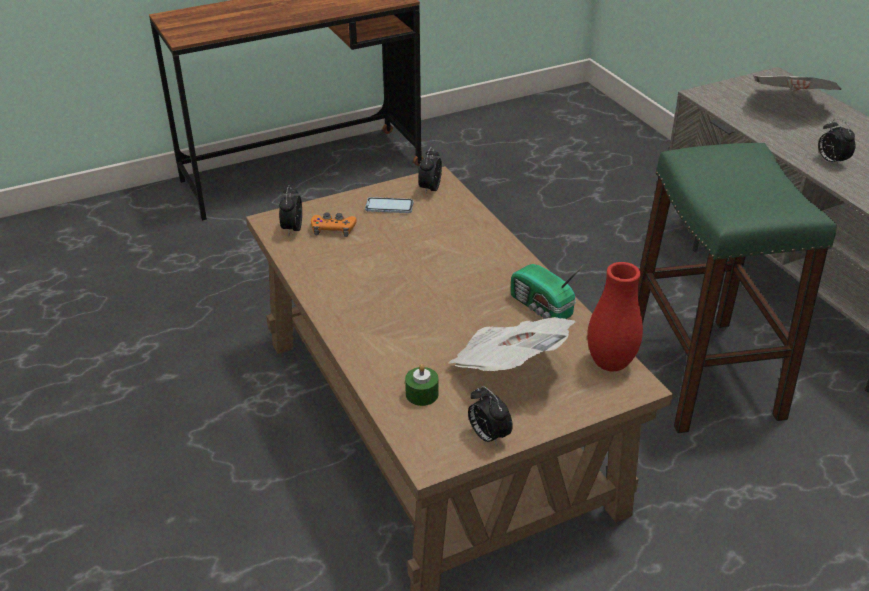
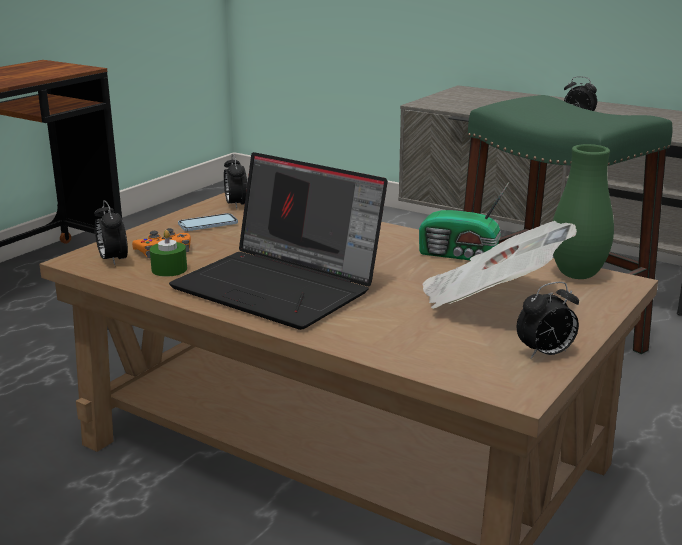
camera: 30 degrees left, 15 degrees down
(377, 297) = (281, 286): none -> laptop
(422, 394) = (432, 343): green candle -> green candle (169, 269)
(488, 436) = (545, 354): alarm clock -> alarm clock turned 45 degrees counterclockwise
(610, 363) = (577, 275): red vase -> green vase
(790, 105) = (499, 99): newspaper -> none

